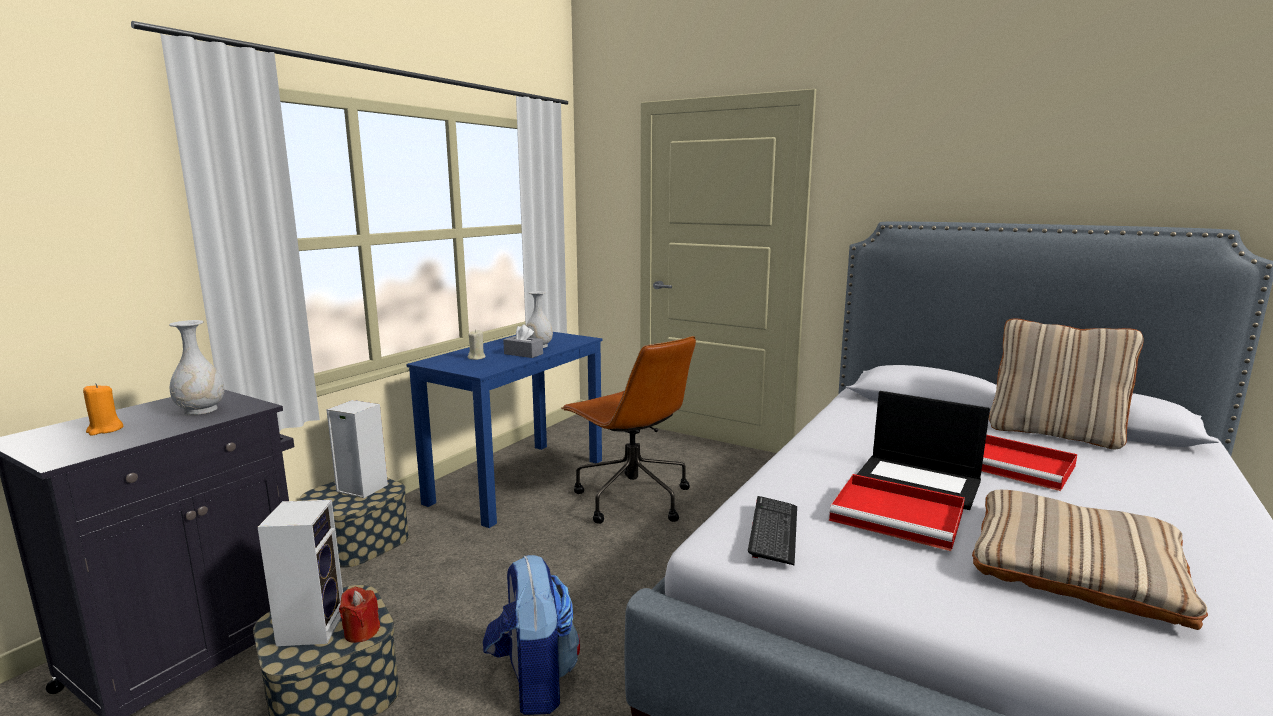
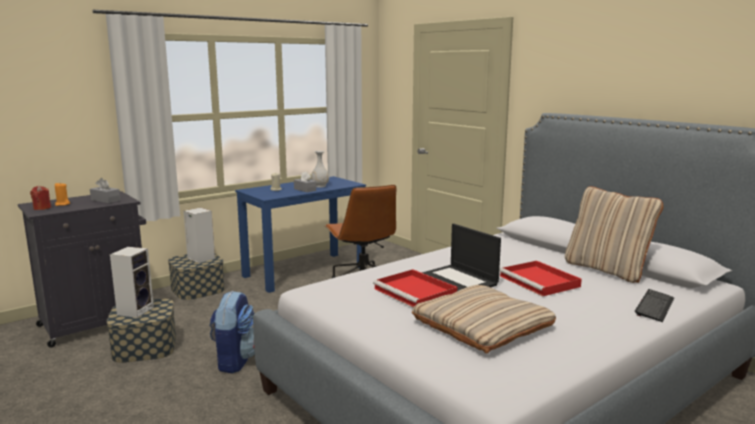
camera: 20 degrees right, 0 degrees up
(202, 410) = (105, 200): white vase -> grey tissue box
(361, 632) = (154, 316): red candle -> red candle (42, 208)
(774, 531) = (338, 289): keyboard -> keyboard (654, 306)

